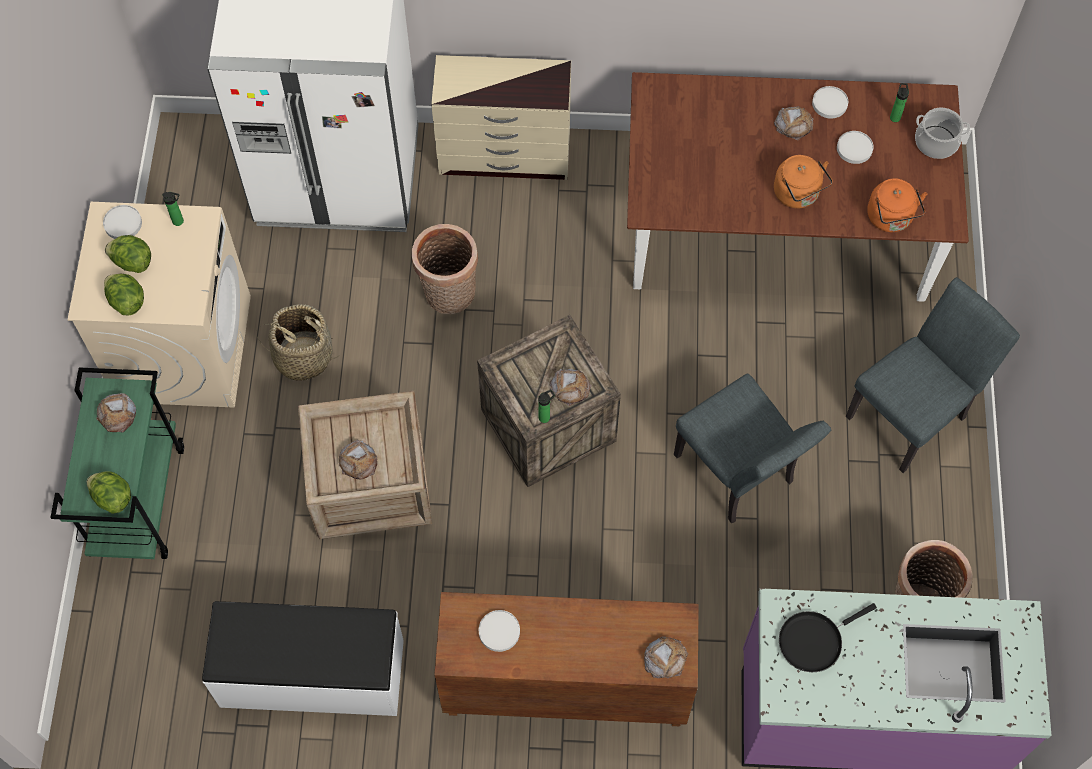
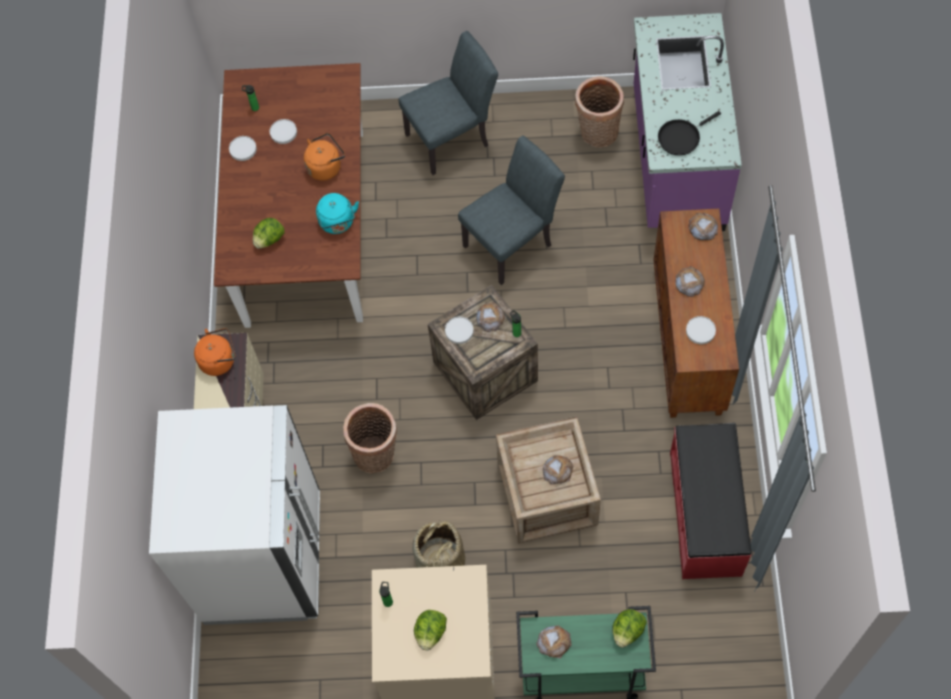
camera: 90 degrees left, 0 degrees up
(123, 224) = (393, 648): white plate -> white plate (459, 331)
(126, 301) = (468, 630): lettuce -> lettuce (269, 239)
(312, 675) = (706, 513): white bench -> red bench
(710, 205) = (338, 223): none -> turquoise kettle
(794, 124) = (262, 172): bread -> bread (689, 282)
(814, 640) = (681, 137): black frying pan -> black frying pan turned 90 degrees clockwise
(891, 219) = (344, 108): orange kettle -> orange kettle (219, 360)
(913, 412) = (453, 137): grey chair -> grey chair turned 105 degrees clockwise
(936, 142) = (276, 82): cooking pot -> none

